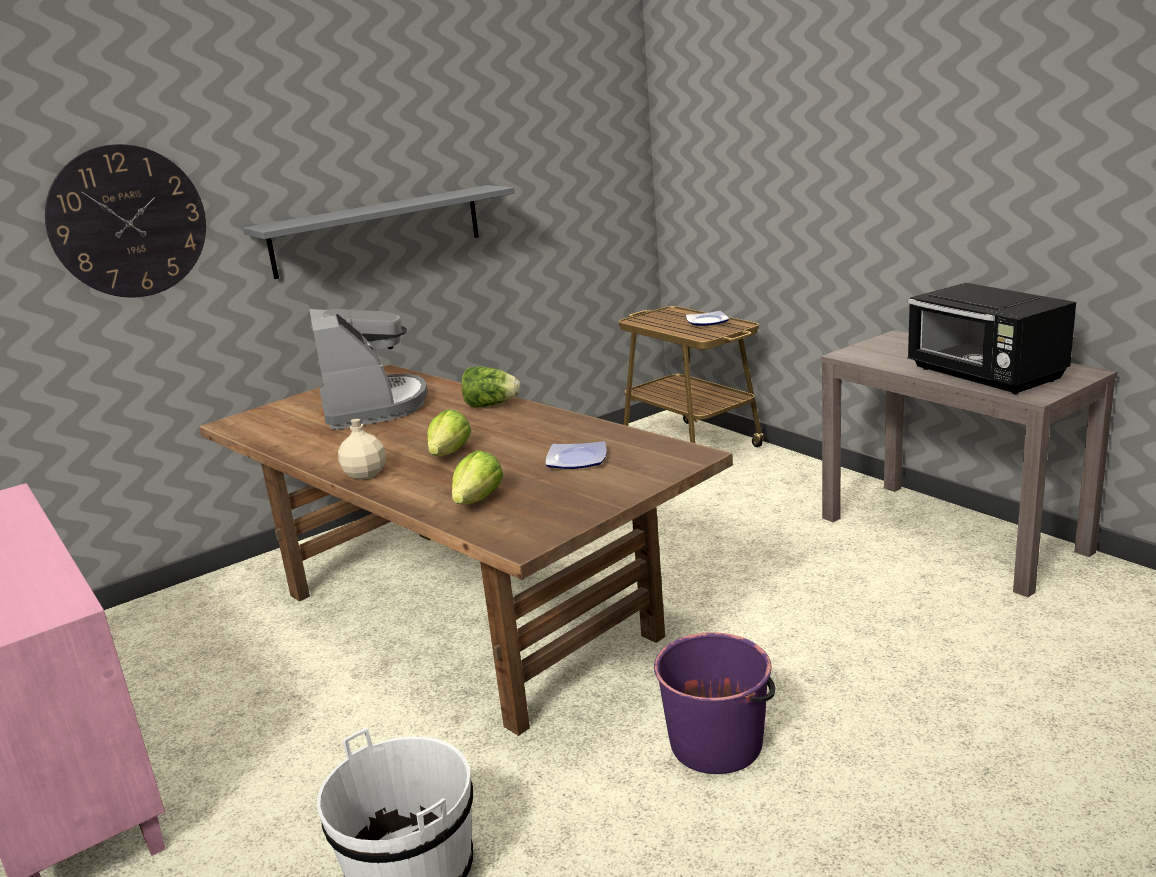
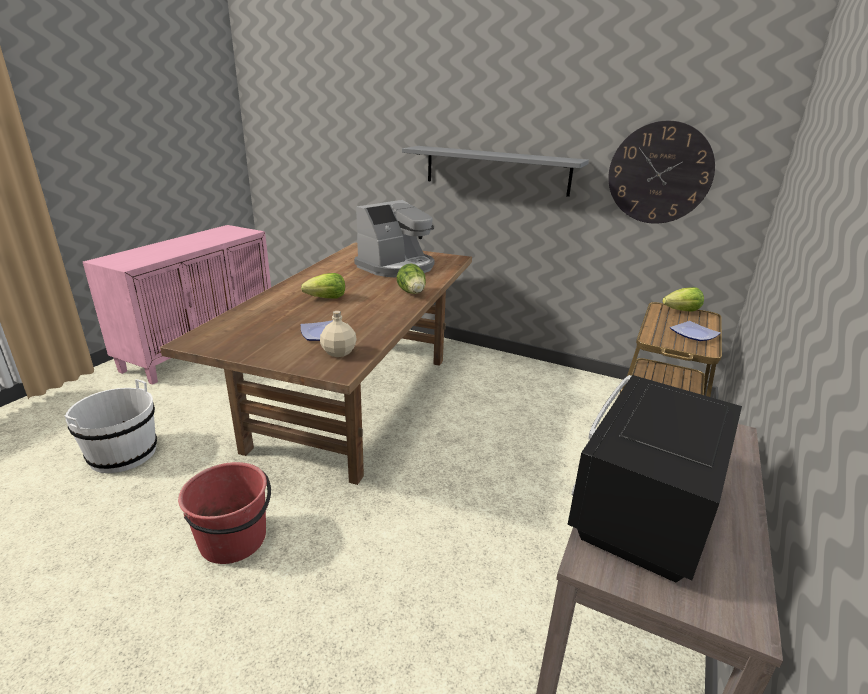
camera: 60 degrees right, 5 degrees up
(128, 222) = (366, 127): wall clock -> wall clock (659, 173)
(364, 474) = (292, 286): beige bottle -> beige bottle (338, 352)
(478, 500) = (254, 319): lettuce -> lettuce (682, 311)
(717, 744) = (234, 540): purple bucket -> red bucket

